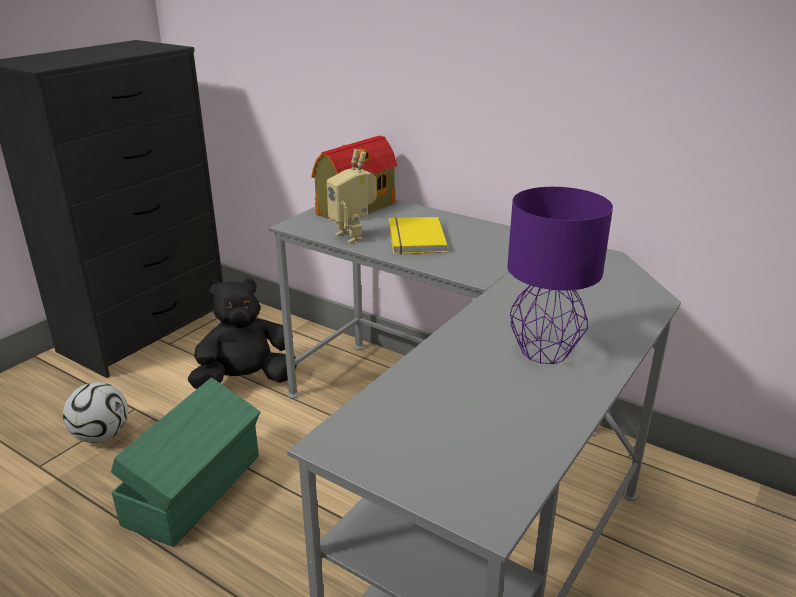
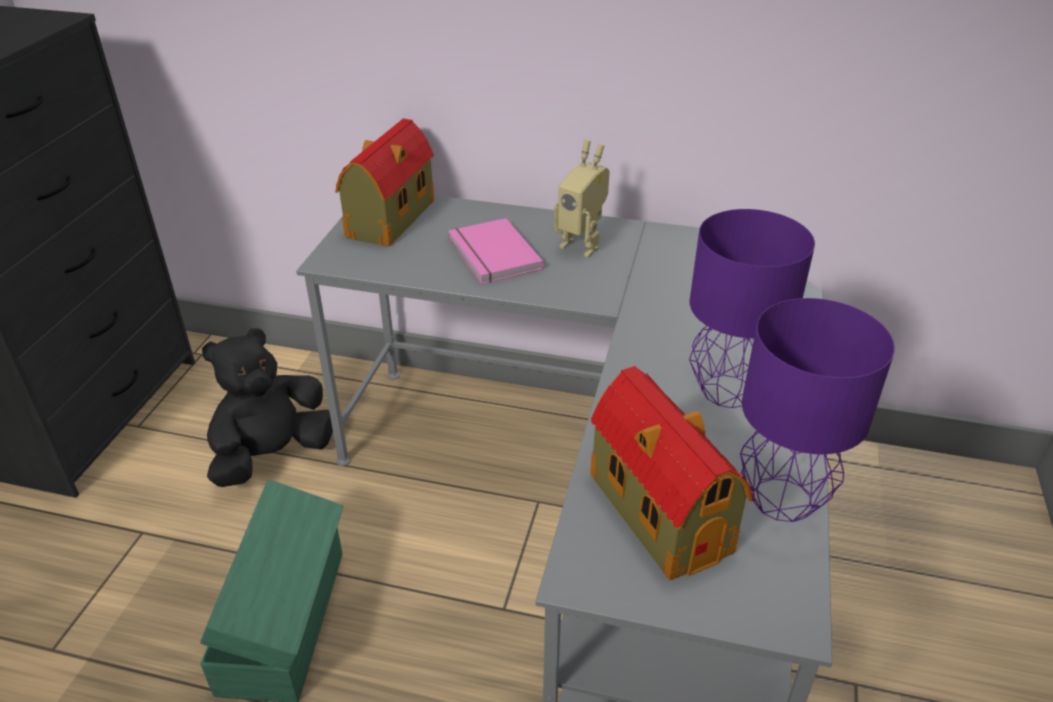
camera: 20 degrees left, 10 degrees up
(101, 435) = (117, 582): football -> none
(353, 236) = (415, 264): toy robot -> toy robot (582, 245)
(414, 238) = (491, 255): yellow book -> pink book
(427, 415) = (657, 510): none -> toy house
(542, 434) = (784, 501): none -> purple table lamp

